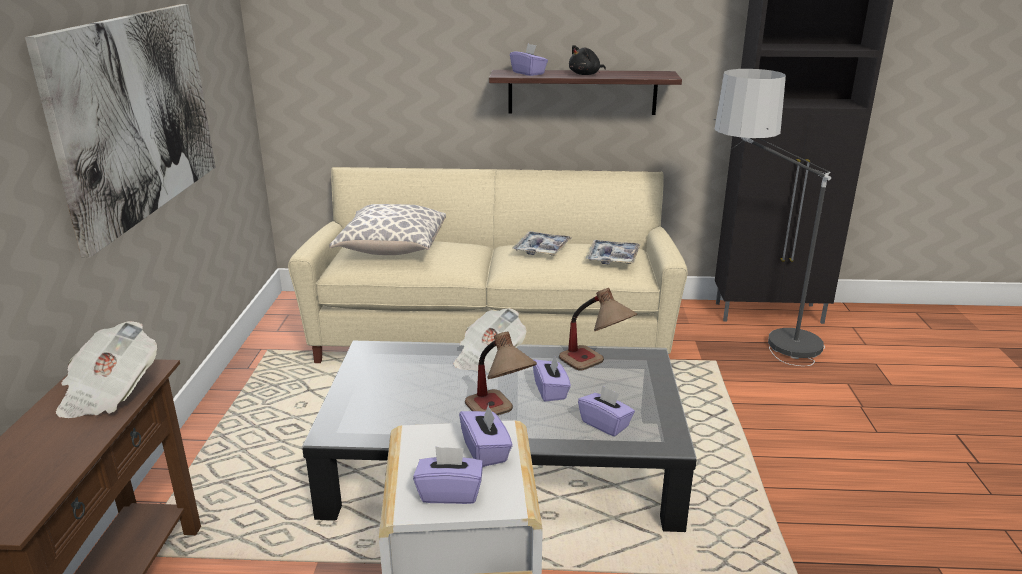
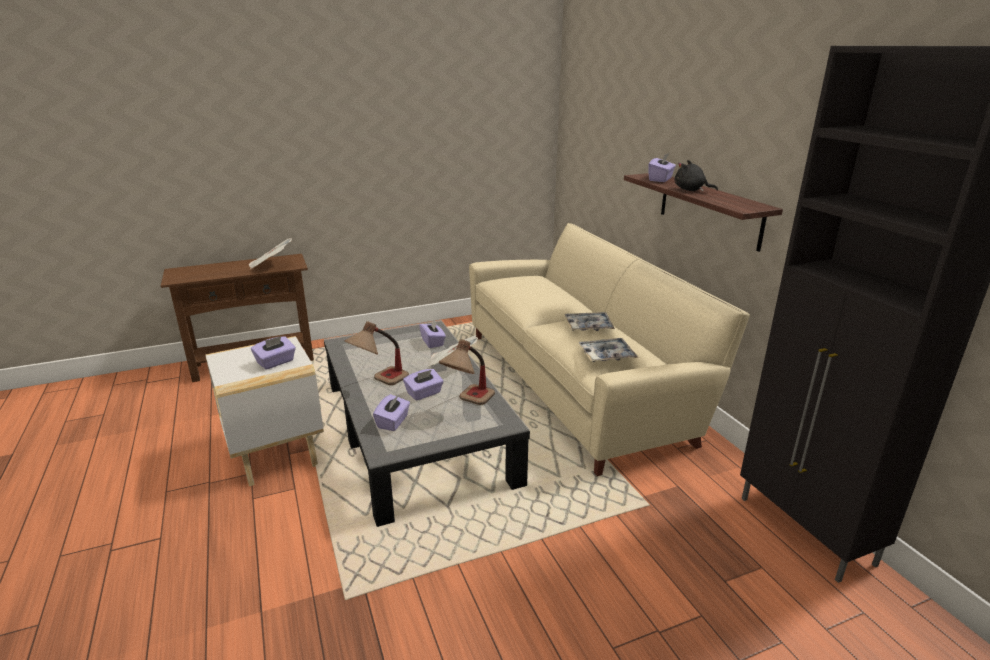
camera: 65 degrees right, 0 degrees up
(136, 116) = (396, 149): picture -> none
(391, 248) = (529, 284): pillow -> none
(450, 492) = (234, 362): purple tissue box -> purple tissue box (433, 342)
(758, 354) = (695, 533): floor lamp -> none

